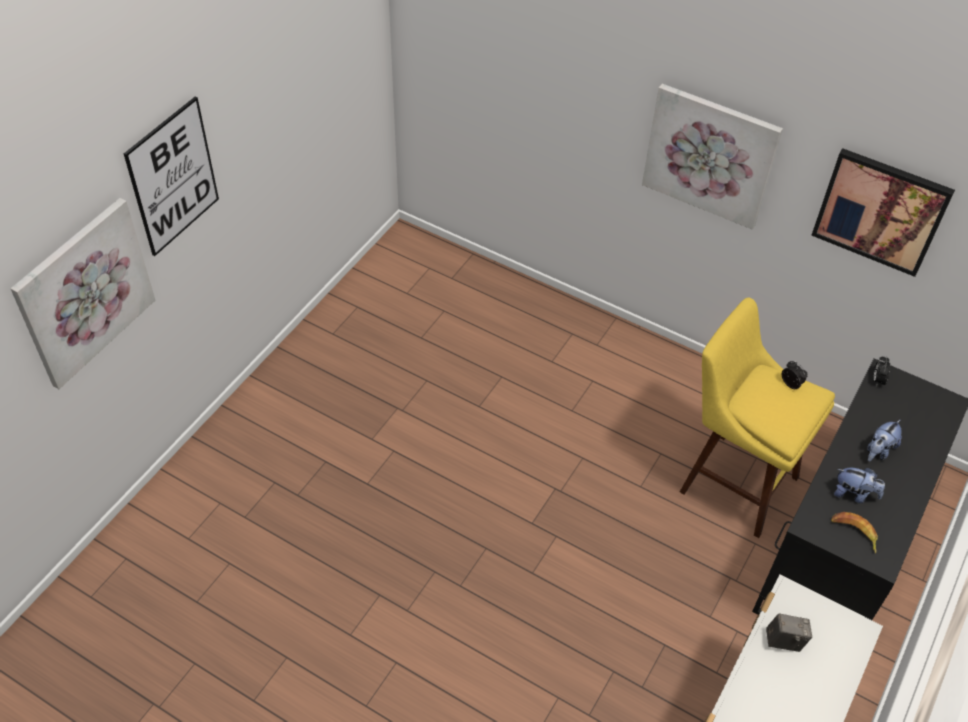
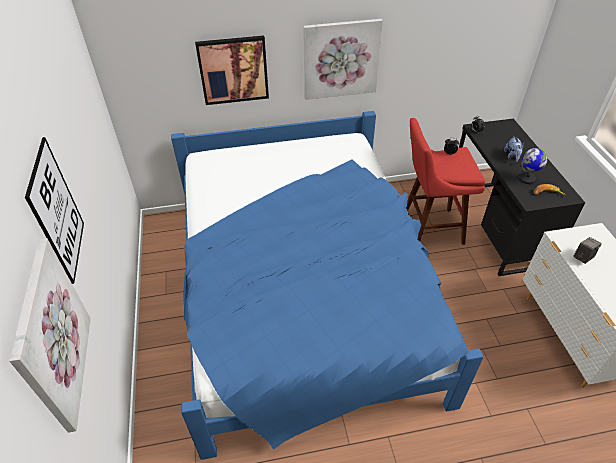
camera: 40 degrees left, 5 degrees down
(476, 445) = (304, 295): none -> blue bed
(733, 481) = (428, 228): yellow stool -> red stool
(854, 494) = (527, 179): plush toy -> globe
(880, 211) = (441, 43): picture -> picture (233, 70)

